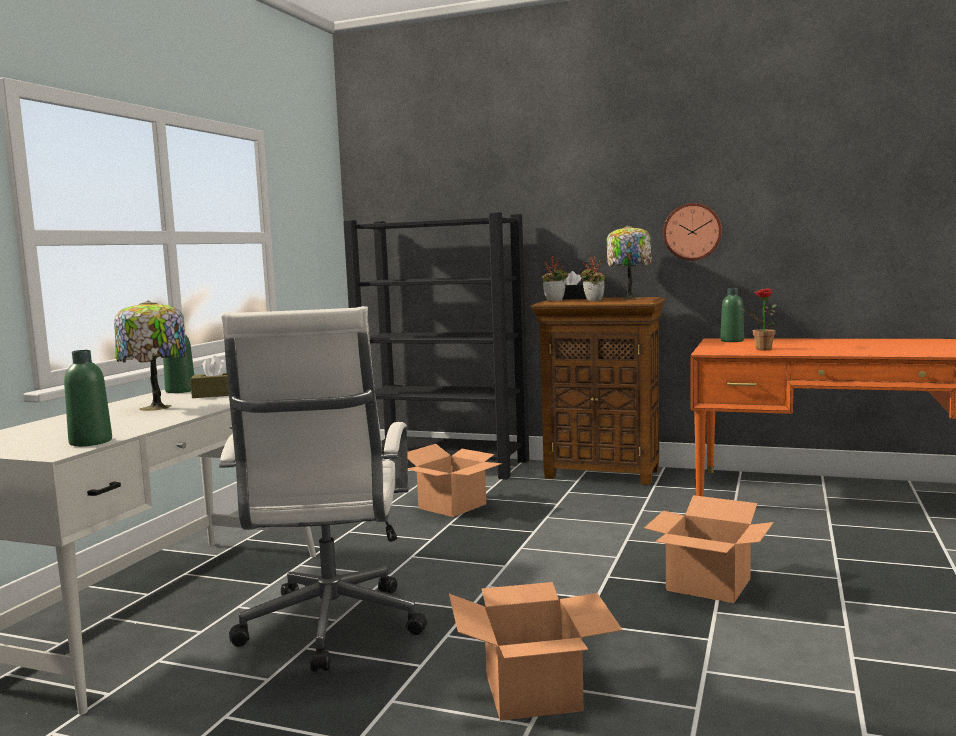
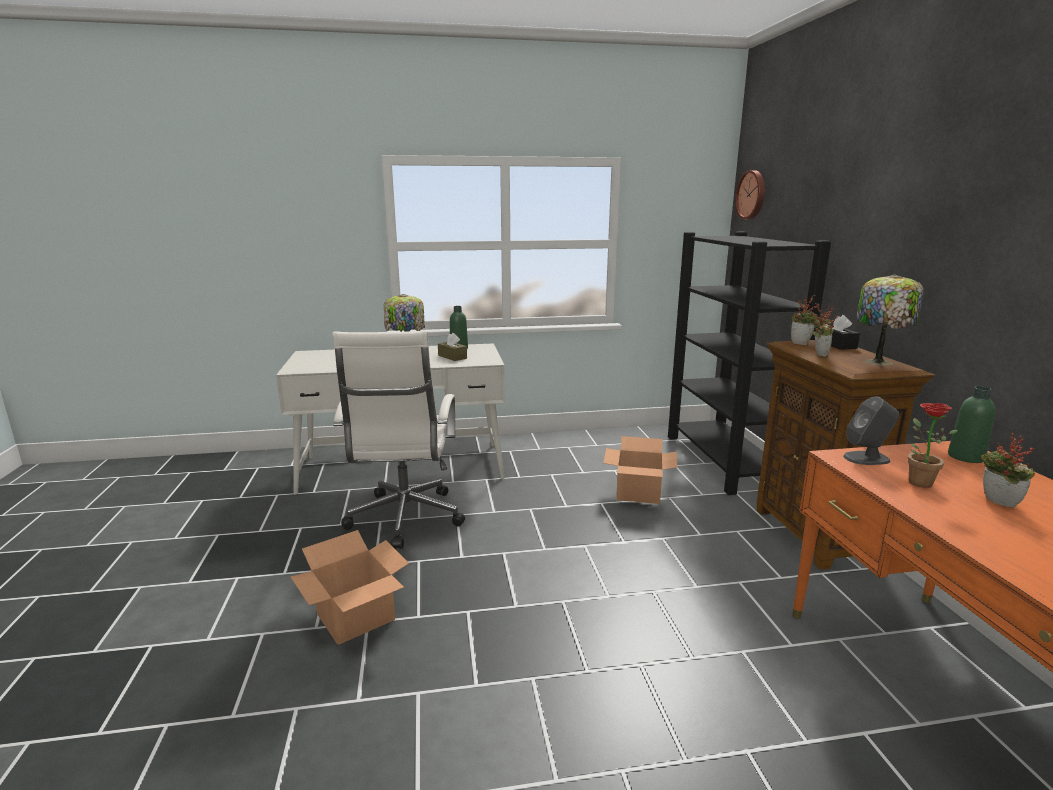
camera: 60 degrees right, 10 degrees up
(91, 442) = (317, 369): green bottle -> none
(330, 630) = (405, 520): white office chair -> white office chair turned 60 degrees counterclockwise
(692, 232) = (988, 295): wall clock -> wall clock (752, 195)
(710, 585) = (589, 663): cardboard box -> none
(716, 350) = (867, 458): none -> grey speaker
(800, 346) = (996, 503): none -> potted plant

